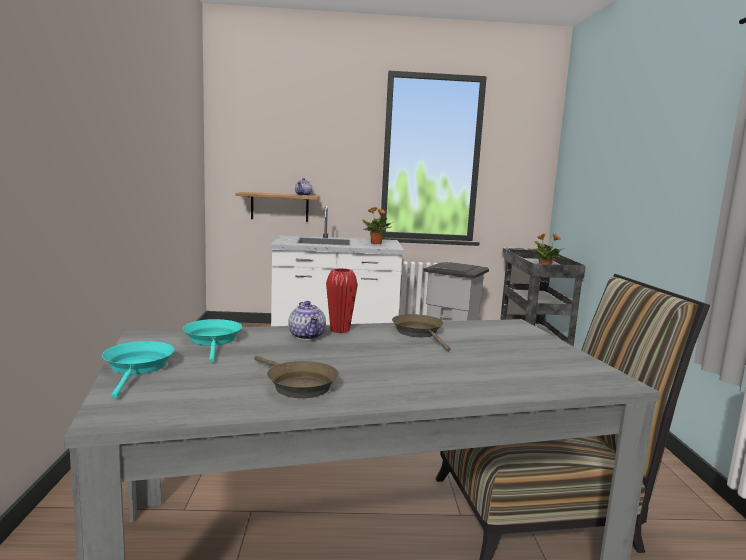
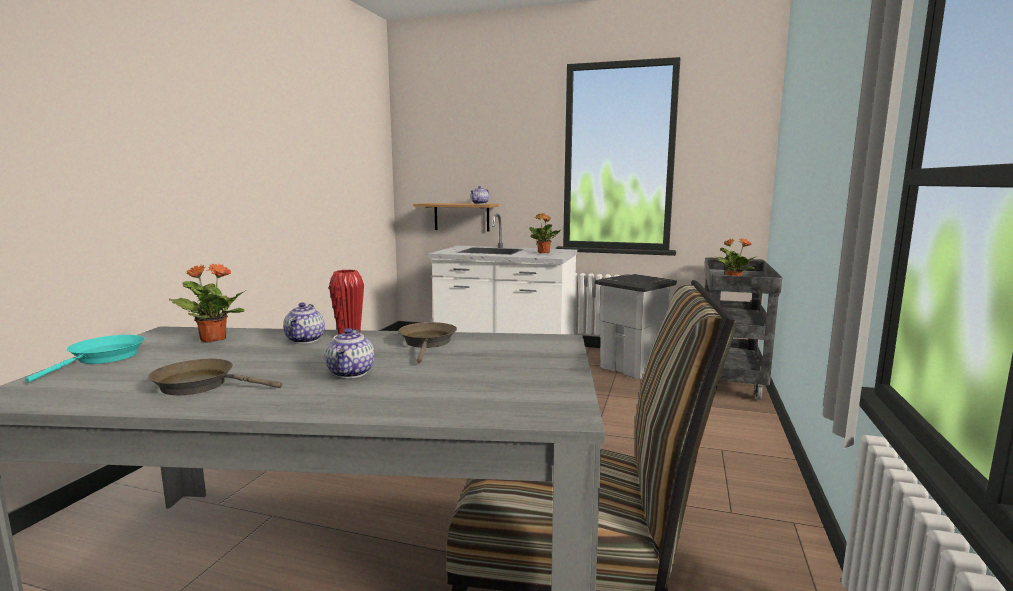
camera: 20 degrees right, 0 degrees up
(213, 340) = (212, 339): turquoise frying pan -> potted plant
(297, 385) = (201, 385): brown frying pan -> brown frying pan turned 120 degrees clockwise
(408, 363) = (352, 373): none -> teapot

